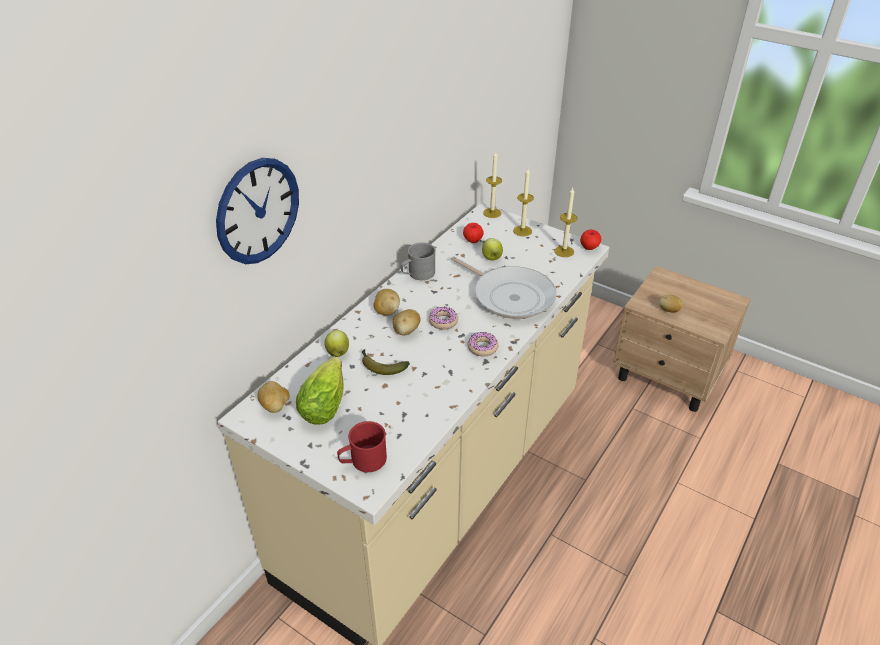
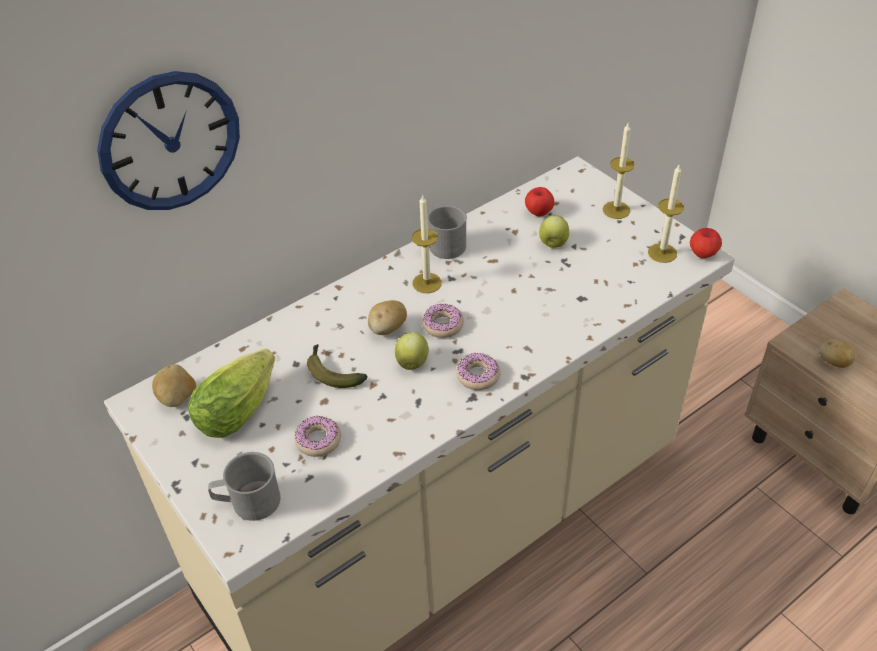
camera: 20 degrees right, 5 degrees up
(337, 352) = (287, 340): apple -> apple (412, 362)
(363, 461) = (248, 502): red mug -> grey mug
(386, 311) = (375, 294): potato -> none
(393, 411) = (318, 440): none -> donut
(492, 213) = (585, 175): candle -> candle (427, 283)
(510, 296) = (552, 306): frying pan -> none

